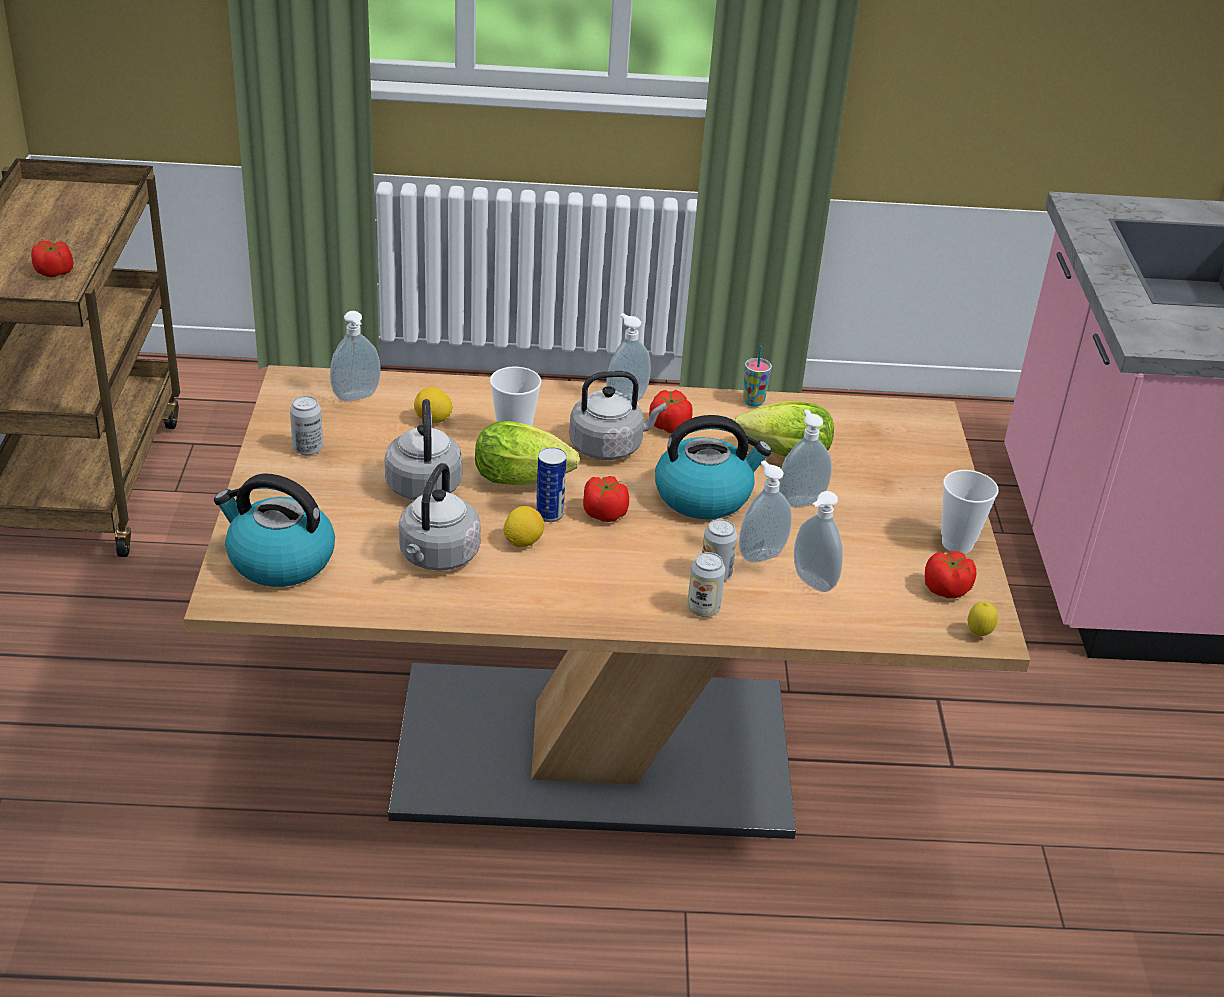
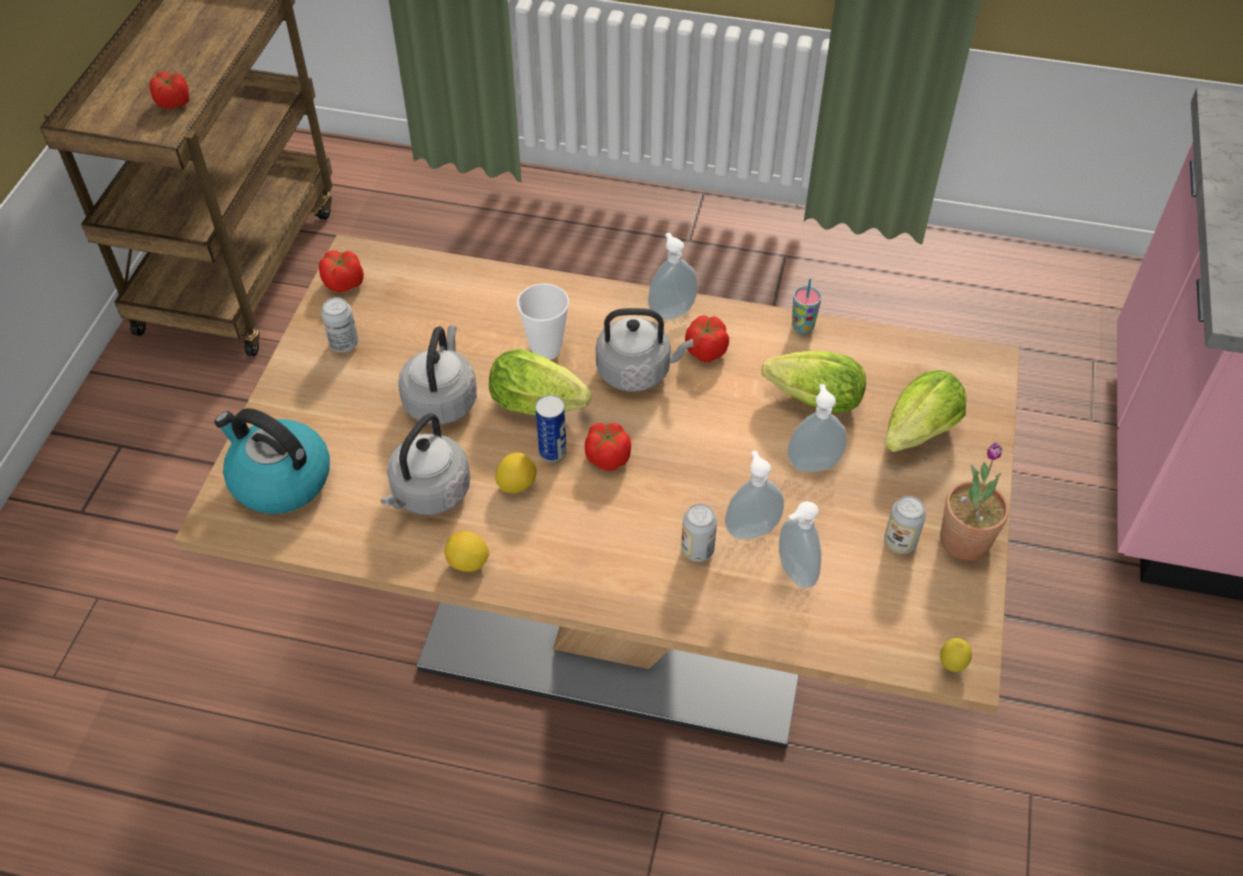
camera: 15 degrees right, 15 degrees up
(357, 398) = (408, 284): soap dispenser -> none
(433, 420) = (473, 319): lemon -> lemon (468, 563)
(703, 609) = (672, 593): can -> can (900, 542)
(704, 496) = (716, 446): kettle -> none
(885, 472) = (915, 435): none -> lettuce
(946, 589) = (935, 601): tomato -> tomato (344, 283)
(957, 543) = (964, 540): cup -> potted plant

